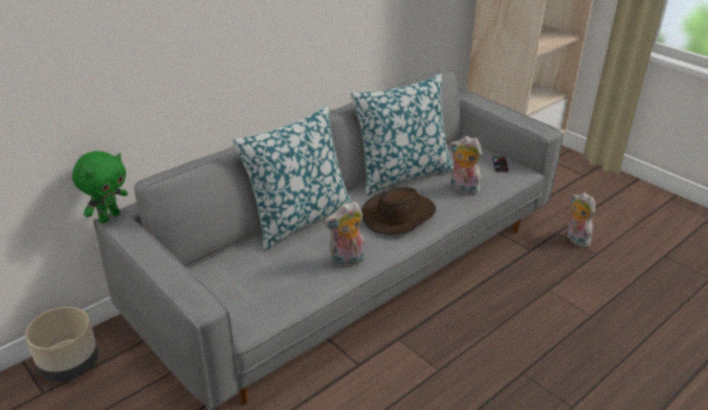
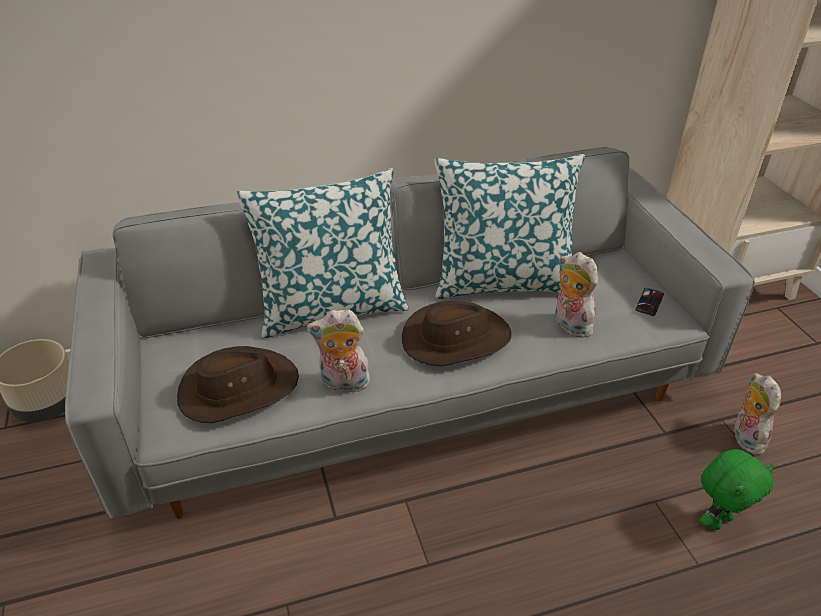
camera: 25 degrees right, 5 degrees up
(109, 217) = (95, 253): green plush toy -> green plush toy (718, 520)
(275, 285) = (238, 389): none -> brown hat

